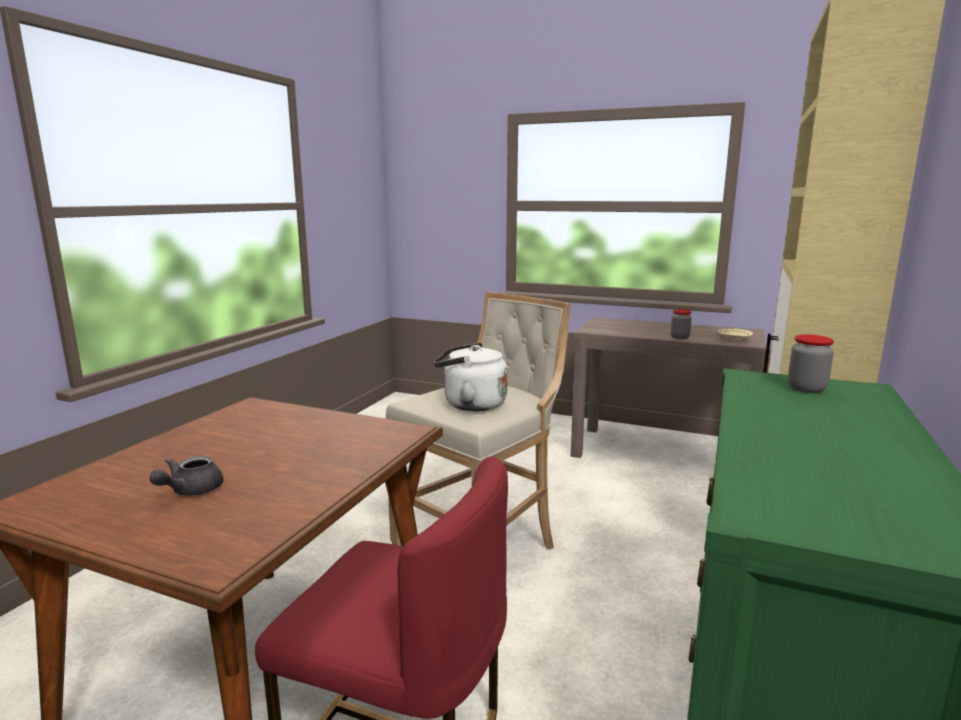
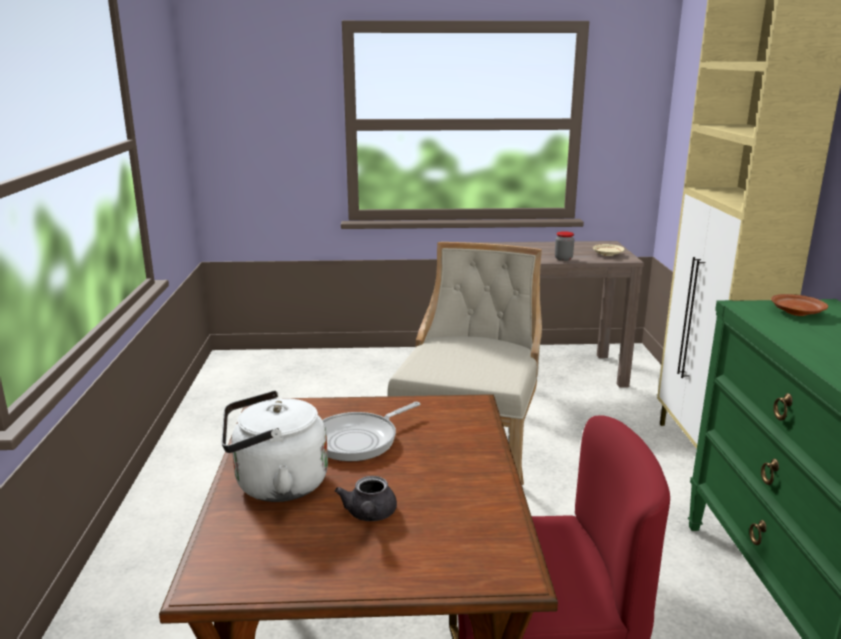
camera: 25 degrees left, 5 degrees up
(276, 438) = (359, 440): none -> frying pan
(470, 404) = (470, 363): white kettle -> white kettle (275, 485)
(806, 389) = (796, 312): jar -> brown plate

